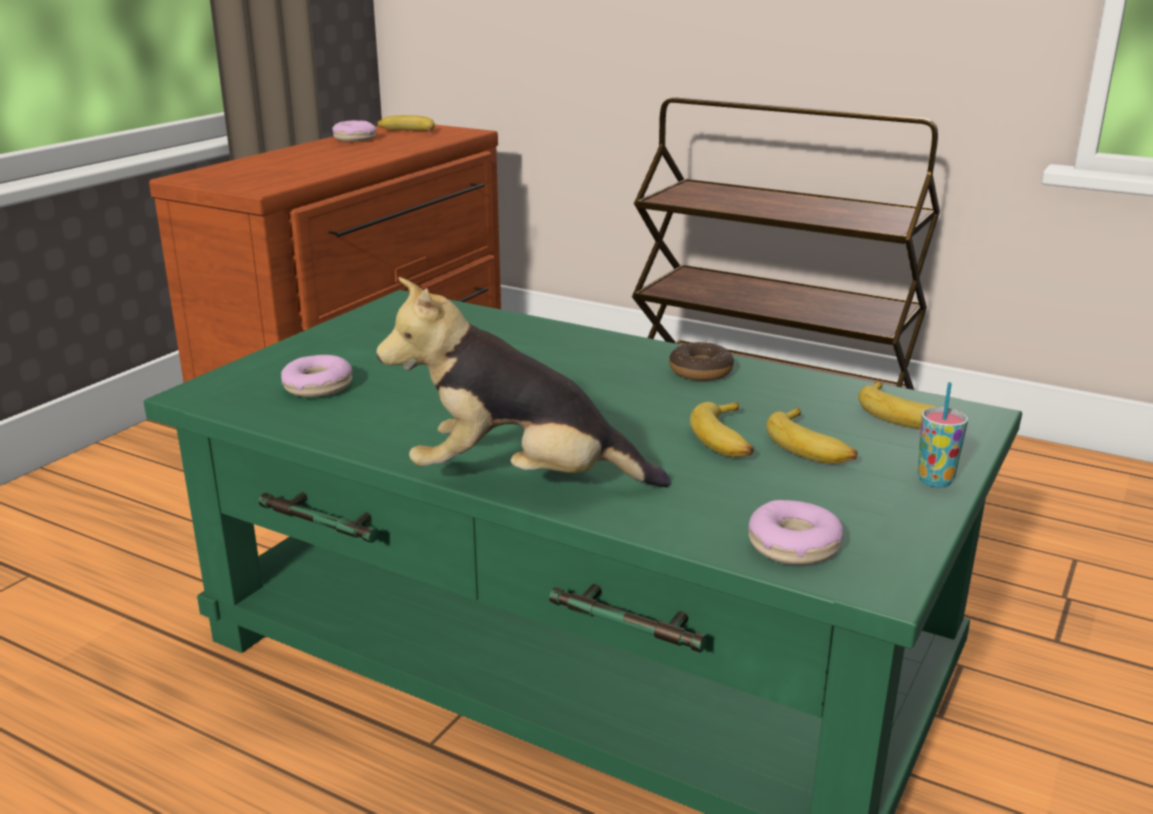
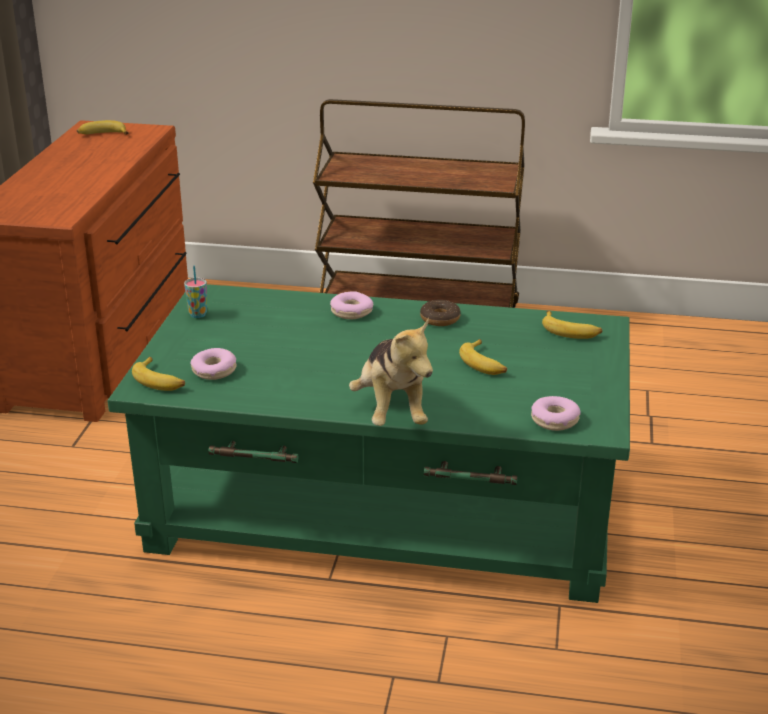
camera: 20 degrees left, 5 degrees up
(355, 139) = (70, 149): donut -> donut (351, 312)
(521, 481) = (391, 411): plush toy -> plush toy turned 90 degrees counterclockwise
(811, 447) = (532, 360): banana -> banana (160, 381)
(935, 480) = (604, 369): cup -> cup (198, 314)

